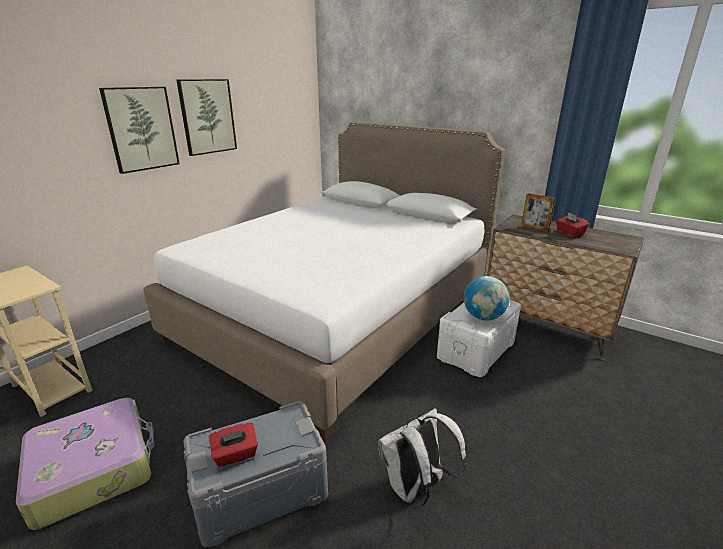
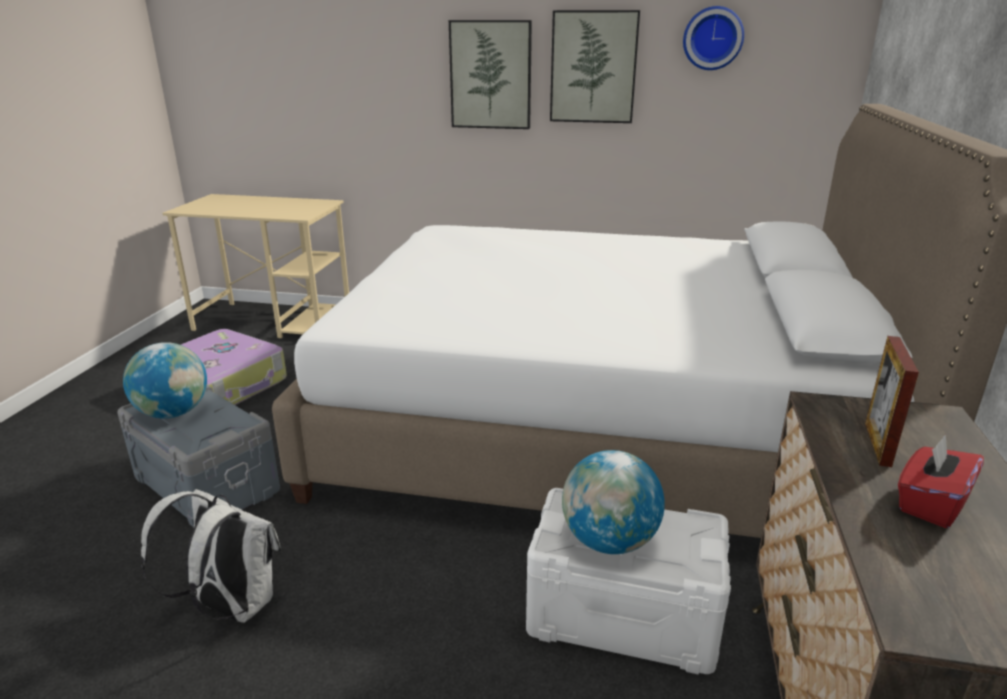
camera: 65 degrees right, 0 degrees up
(235, 455) = (173, 413): red tissue box -> globe
(262, 95) = (712, 38): none -> wall clock

